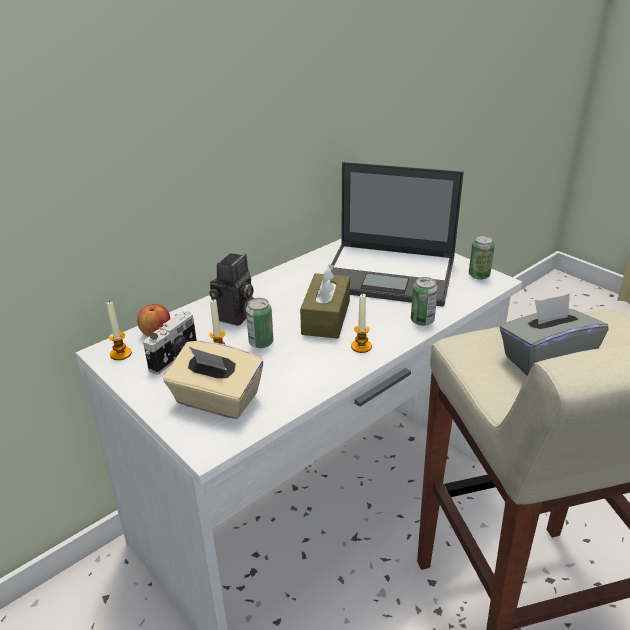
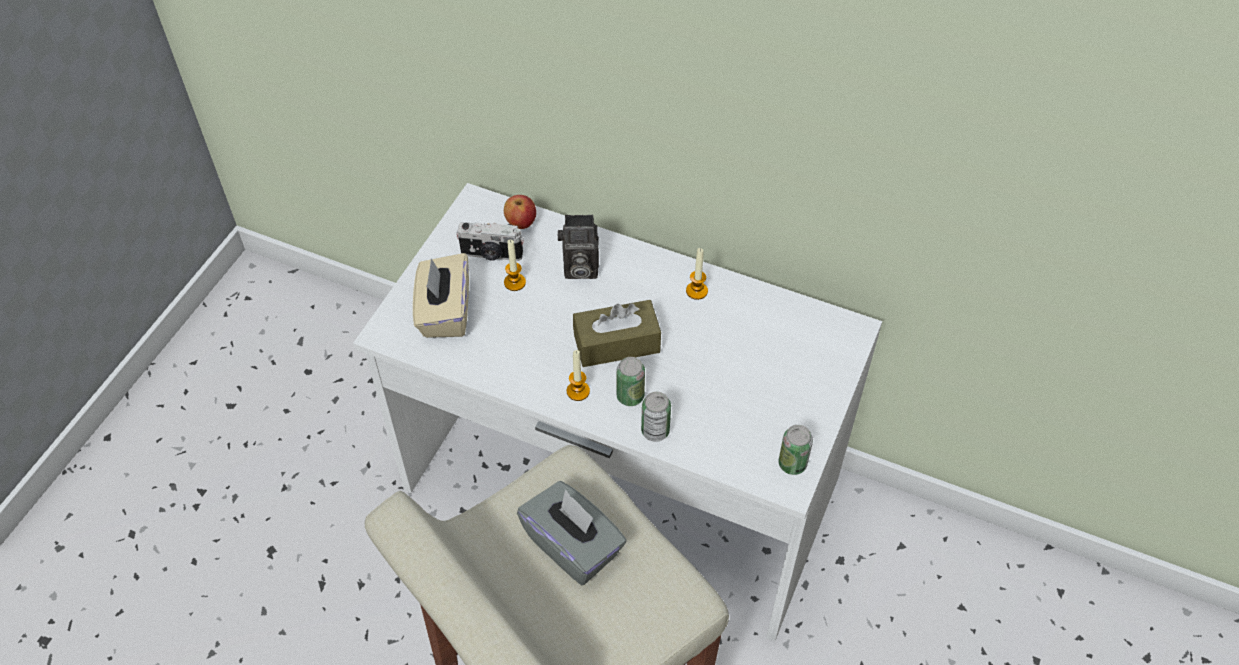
camera: 65 degrees right, 20 degrees up
(120, 354) = (478, 214): candle -> candle (696, 291)
(261, 342) = (545, 308): can -> can (630, 396)
(391, 274) = (742, 373): laptop -> none

